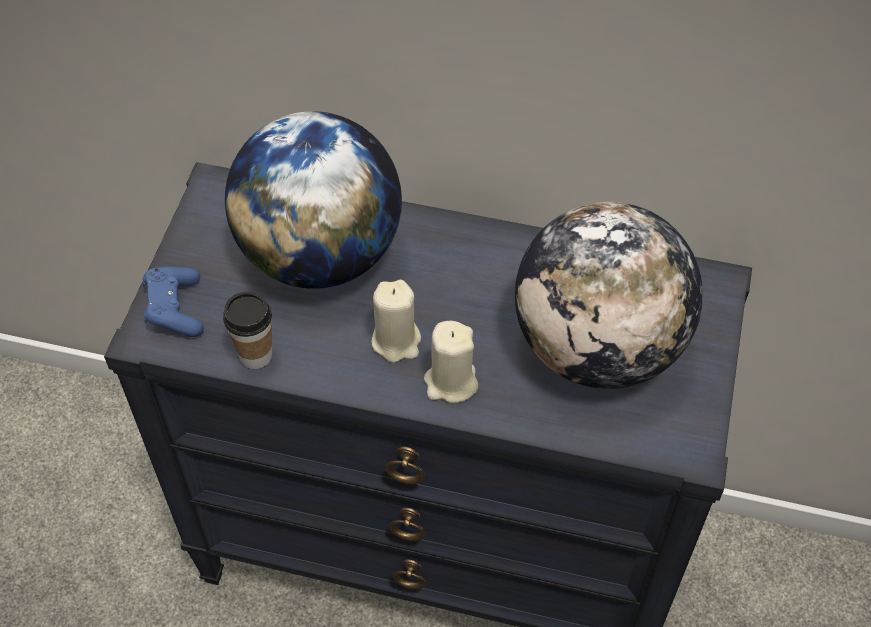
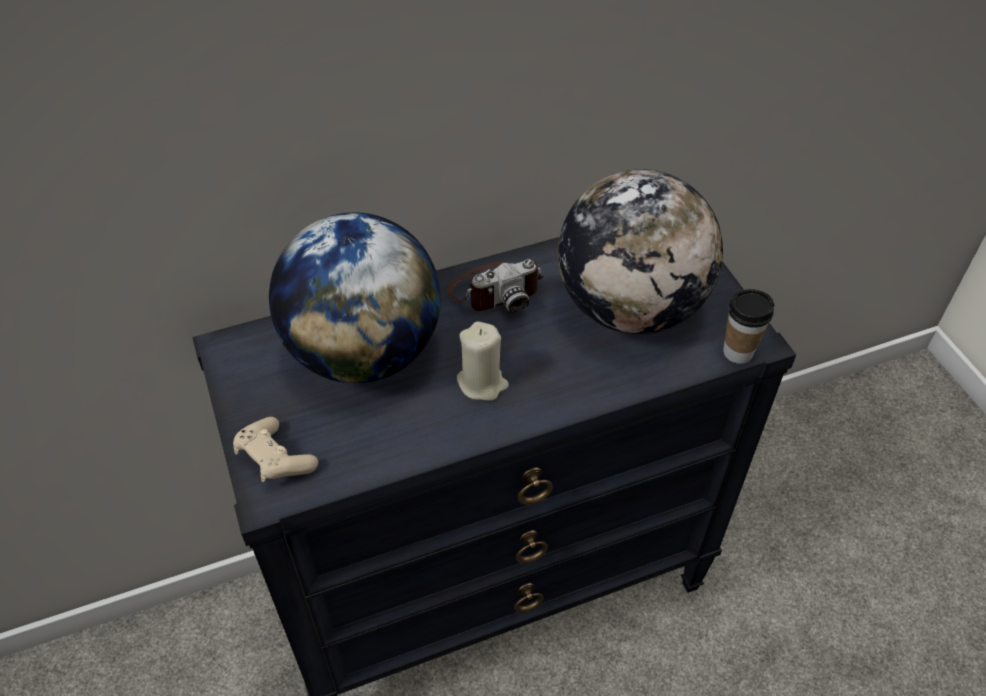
camera: 35 degrees left, 5 degrees down
(175, 309) = (275, 460): blue game controller -> beige game controller
(256, 355) = (378, 456): cup -> cup (738, 352)
(450, 382) = (549, 390): beige candle -> none
(484, 259) = (495, 290): none -> camera

